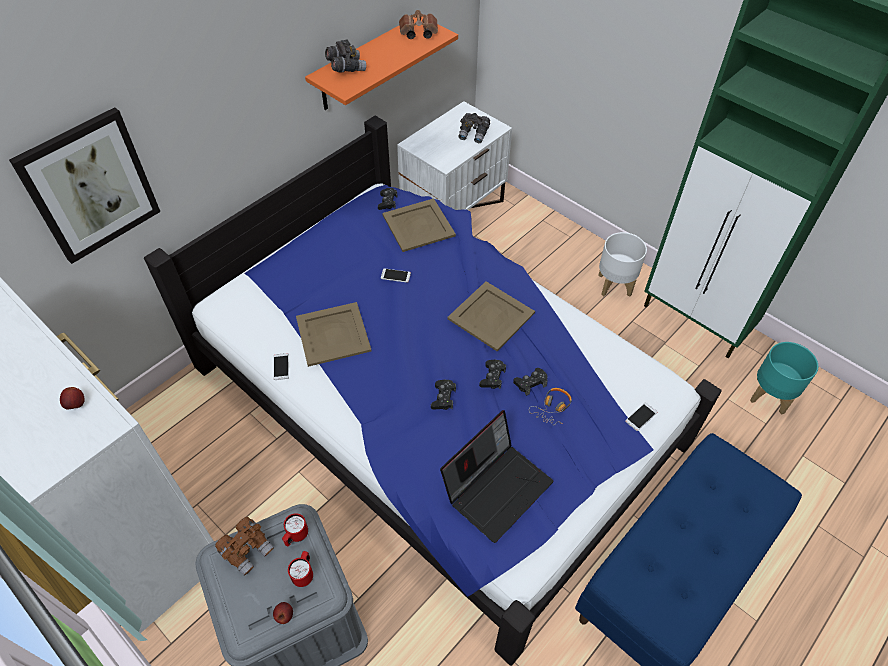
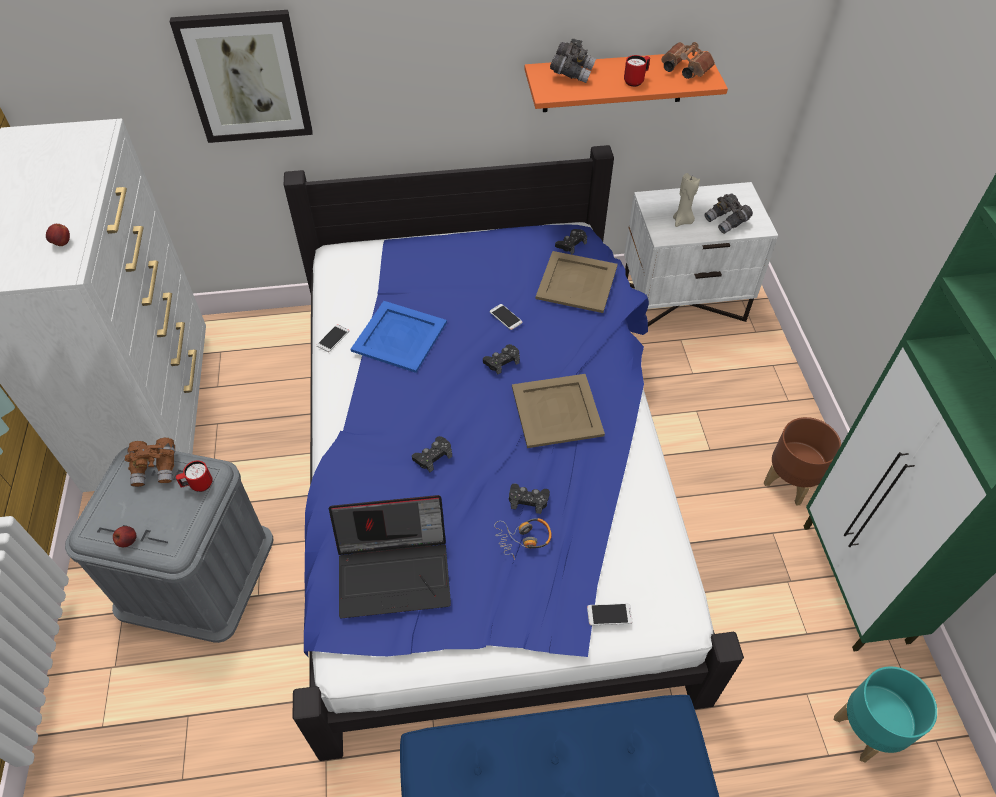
camera: 40 degrees right, 0 degrees up
(304, 573) = (173, 519): red mug -> red mug (636, 81)
(332, 334) = (399, 336): beige tray -> blue tray
(447, 148) = (682, 221): none -> beige candle
(492, 377) = (497, 469): black game controller -> black game controller (502, 361)
(614, 284) = (790, 481): white planter -> brown planter

